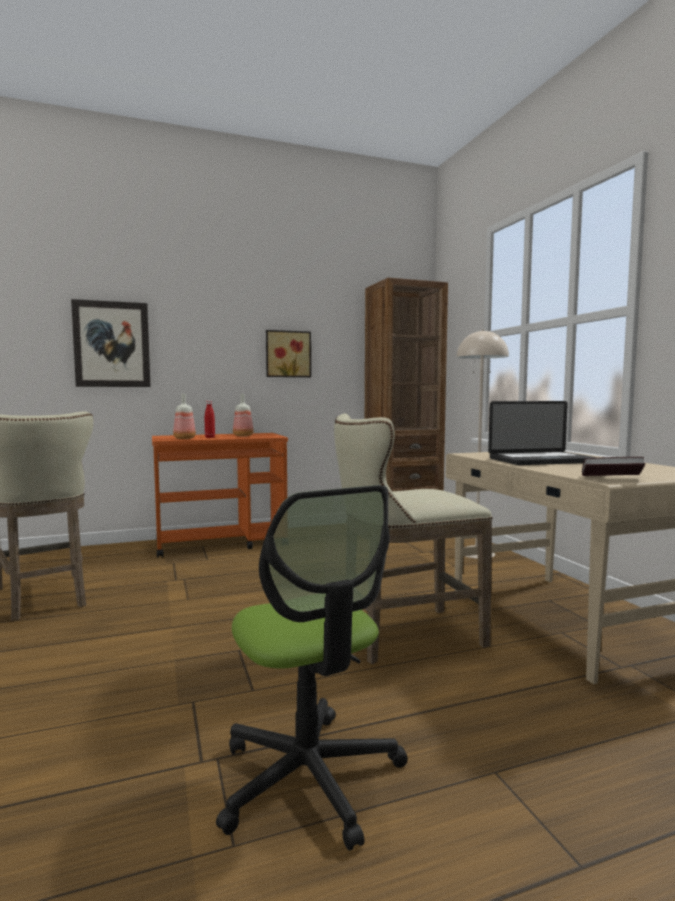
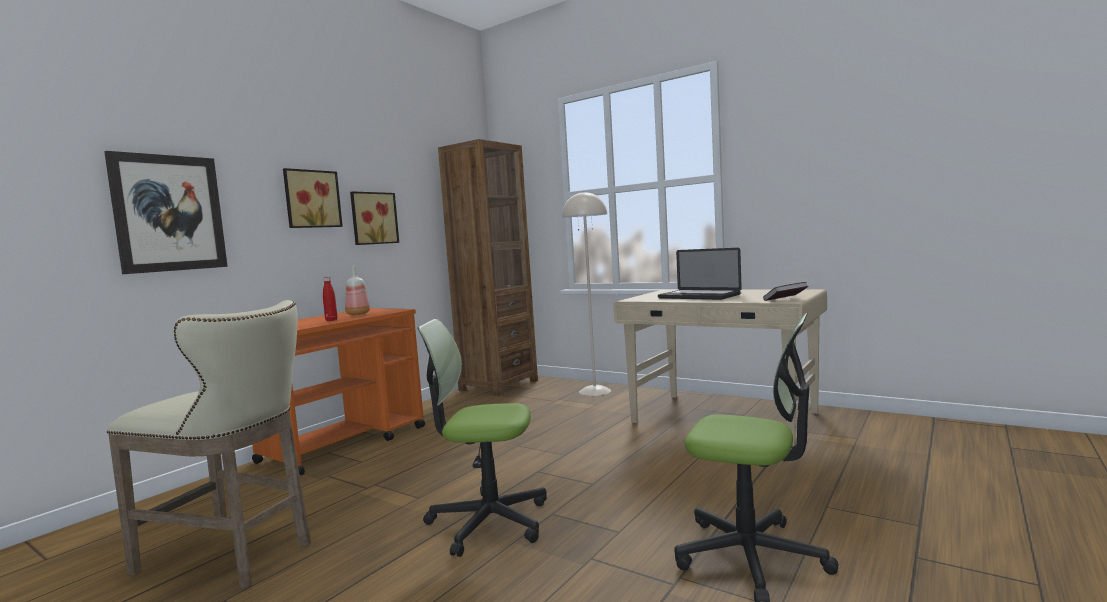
camera: 35 degrees left, 0 degrees up
(184, 438) = (305, 325): bottle -> none
(190, 636) = (488, 521): none -> office chair
(229, 336) = (311, 199): none -> picture
(403, 637) = (652, 460): beige stool -> none
(541, 460) = (699, 296): laptop -> laptop turned 90 degrees clockwise

